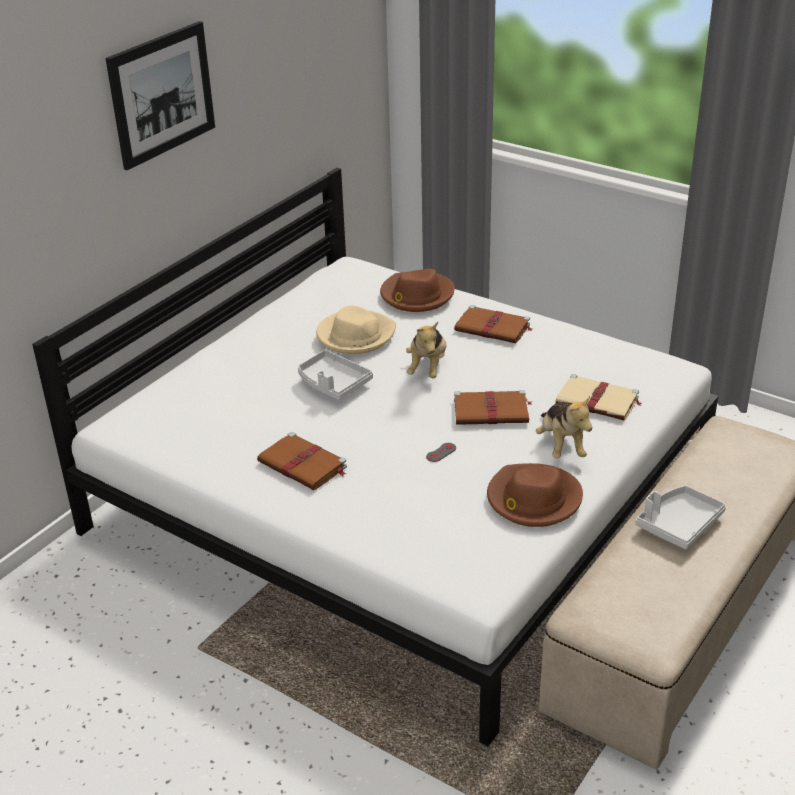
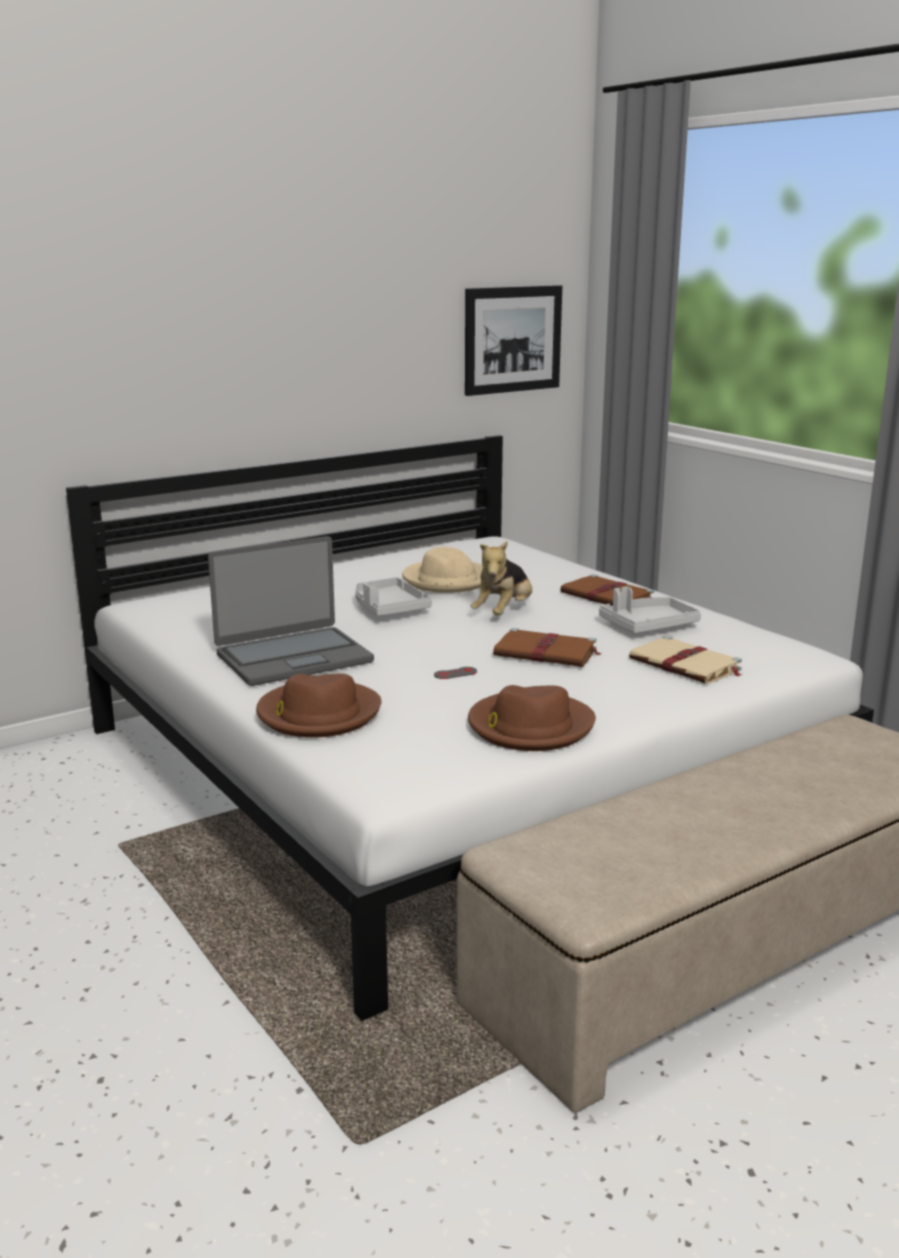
camera: 20 degrees right, 15 degrees down
(162, 94) = (276, 278): picture -> picture (513, 339)
(303, 465) = (293, 658): brown book -> laptop
(416, 295) = (542, 564): brown hat -> brown hat (318, 714)
(561, 445) = (606, 691): plush toy -> none
(678, 524) = (718, 795): grey tray -> grey tray (647, 626)

